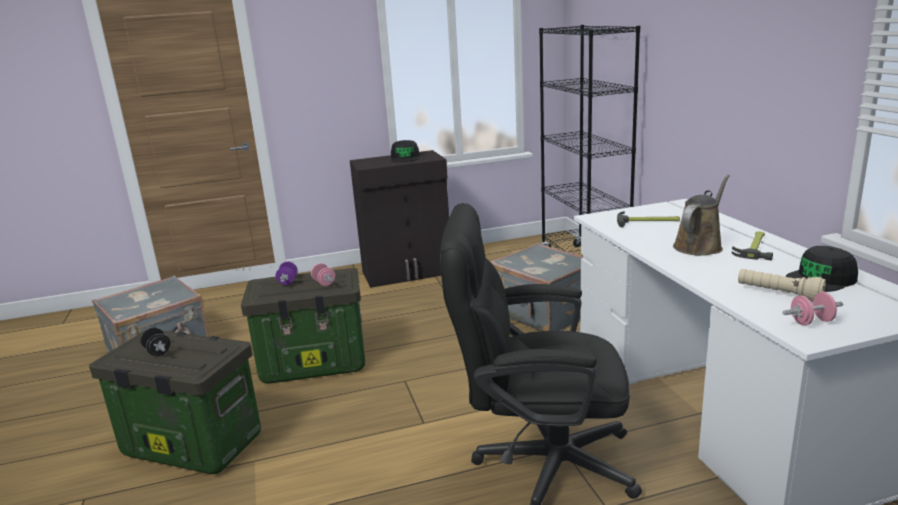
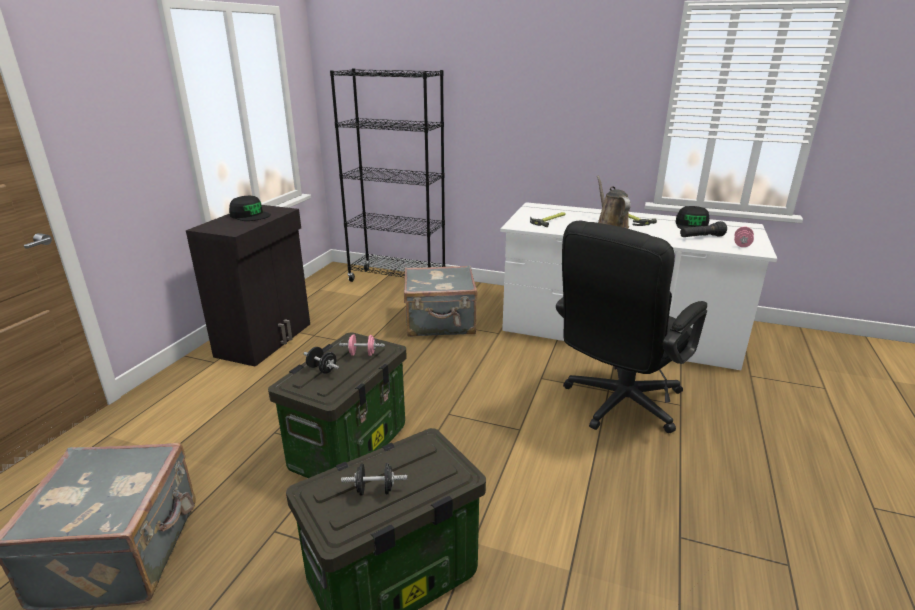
camera: 55 degrees left, 5 degrees up
(288, 281) = (322, 369): purple dumbbell -> black dumbbell
(778, 294) = (701, 237): beige flashlight -> black flashlight

